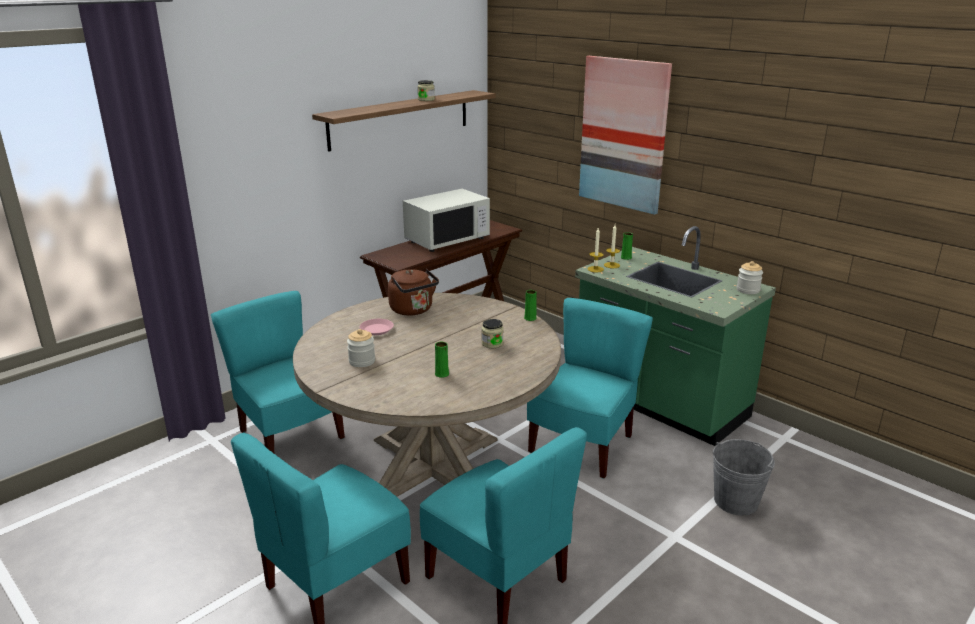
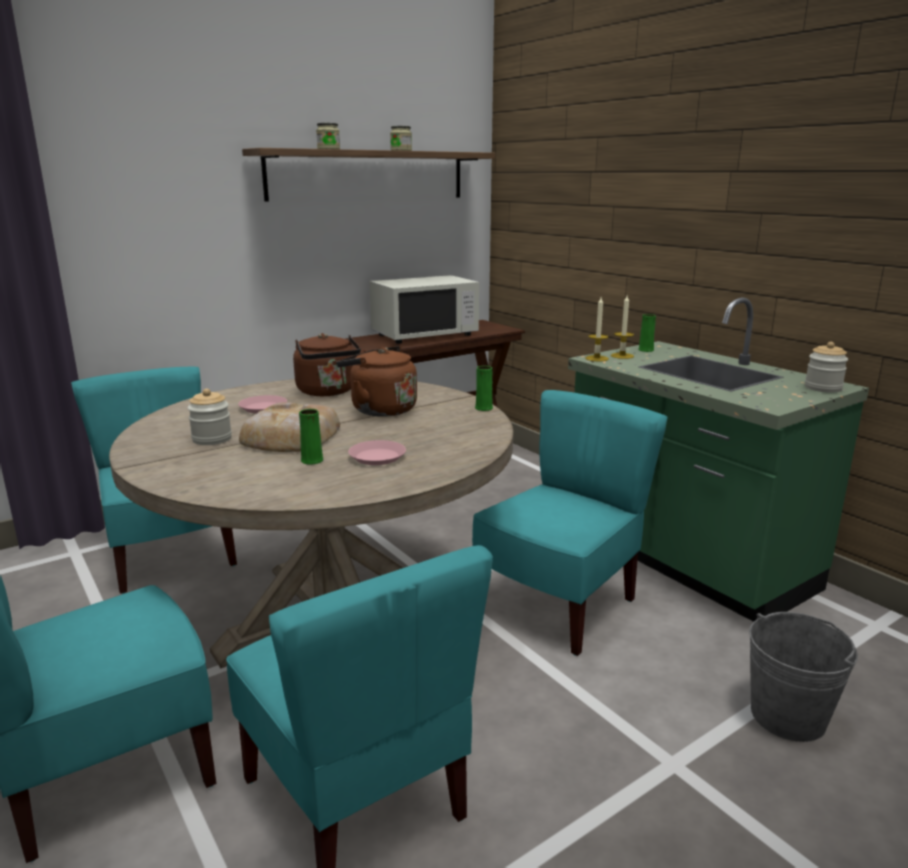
camera: 10 degrees right, 5 degrees down
(414, 355) = (289, 437): none -> bread
(460, 325) = (379, 409): none -> brown kettle
(482, 367) = (377, 457): none -> pink plate
(492, 343) = (411, 431): jar -> jar (328, 149)
(623, 134) = (652, 185): picture -> none

